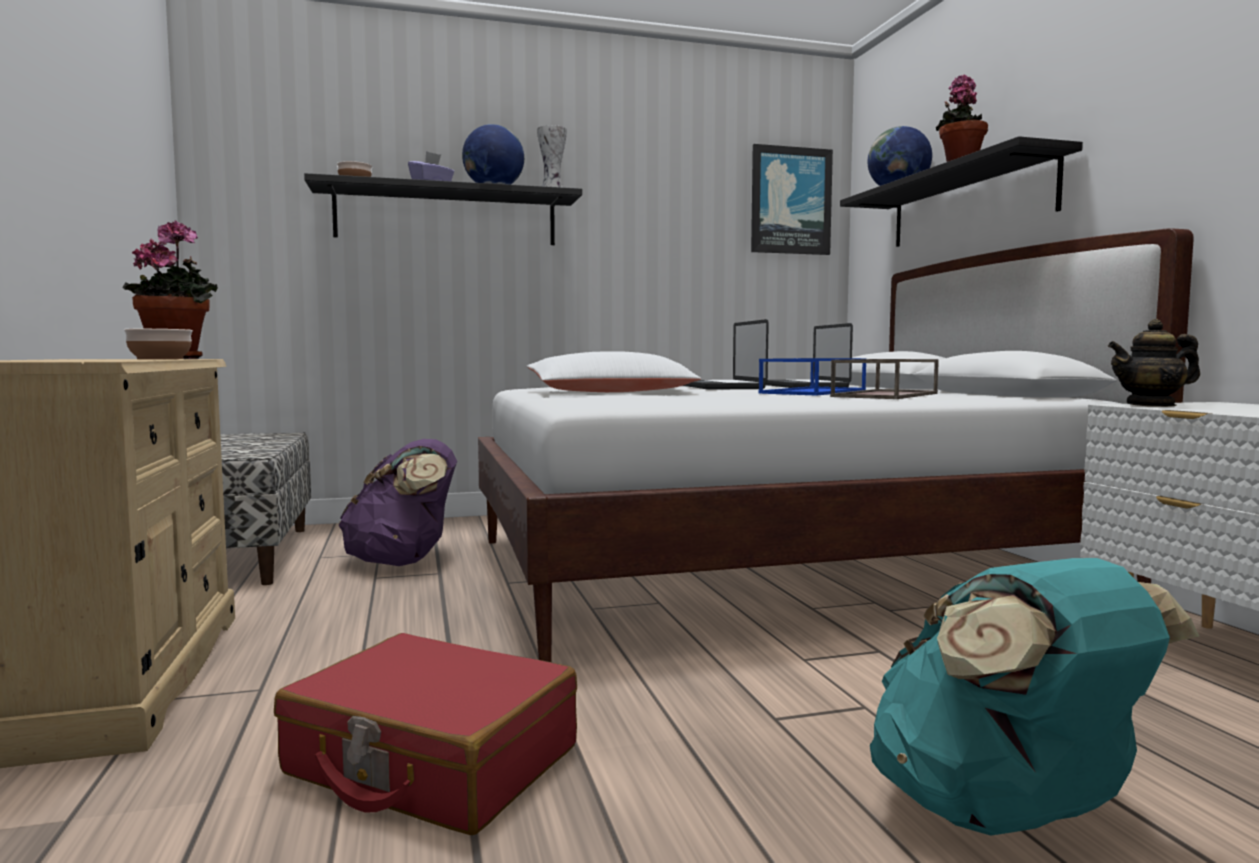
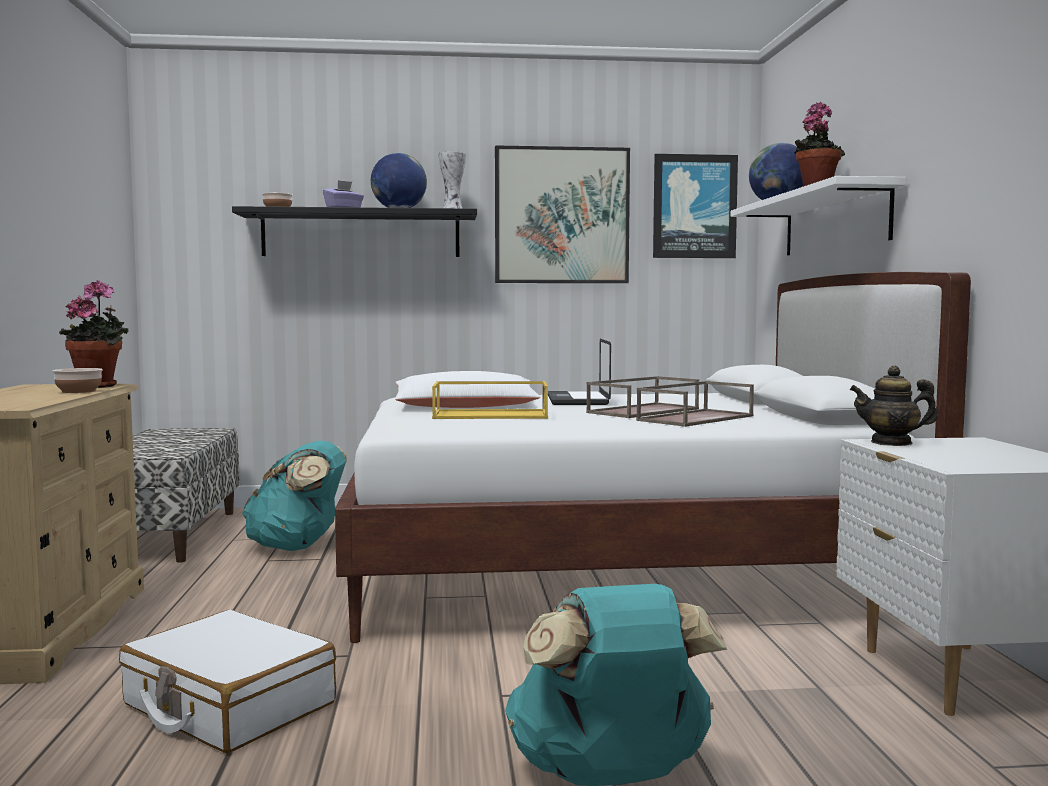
camera: 10 degrees right, 0 degrees up
(403, 561) = (298, 547): purple backpack -> turquoise backpack
(431, 761) = (228, 705): red suitcase -> white suitcase
(660, 205) = (561, 216): none -> picture
(660, 395) = (492, 415): none -> yellow tray
(804, 386) = (667, 398): laptop -> none
(813, 392) = (643, 410): blue tray -> brown tray
(968, 204) = (834, 222): black shelf -> white shelf

